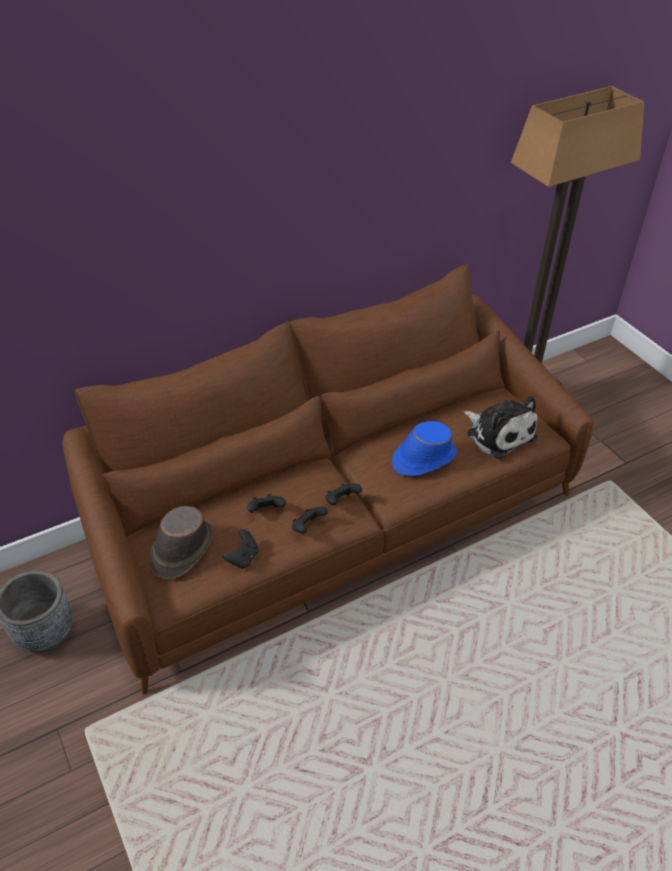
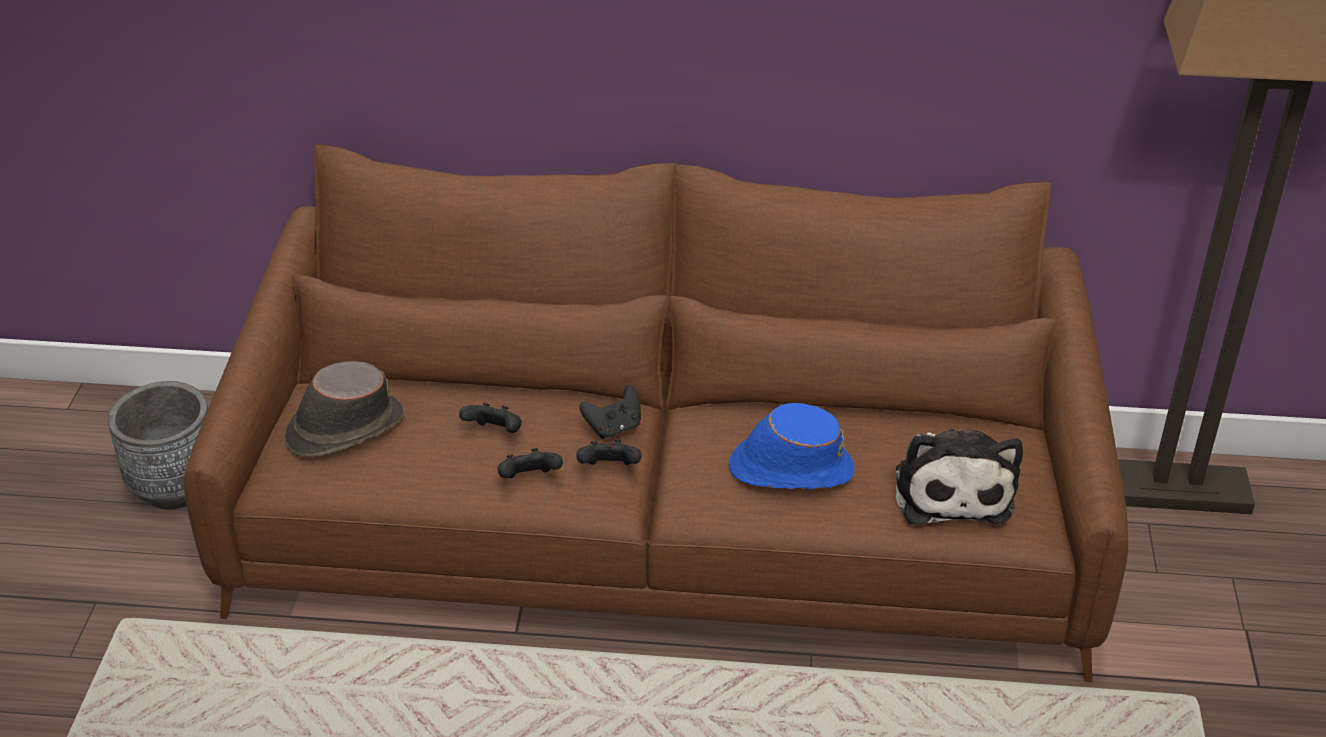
camera: 35 degrees right, 5 degrees down
(243, 558) = (409, 476): black game controller -> black game controller (614, 428)

